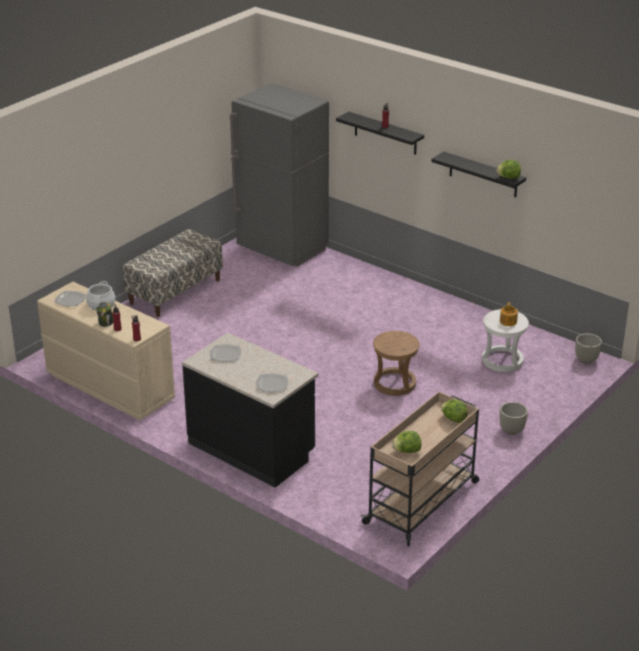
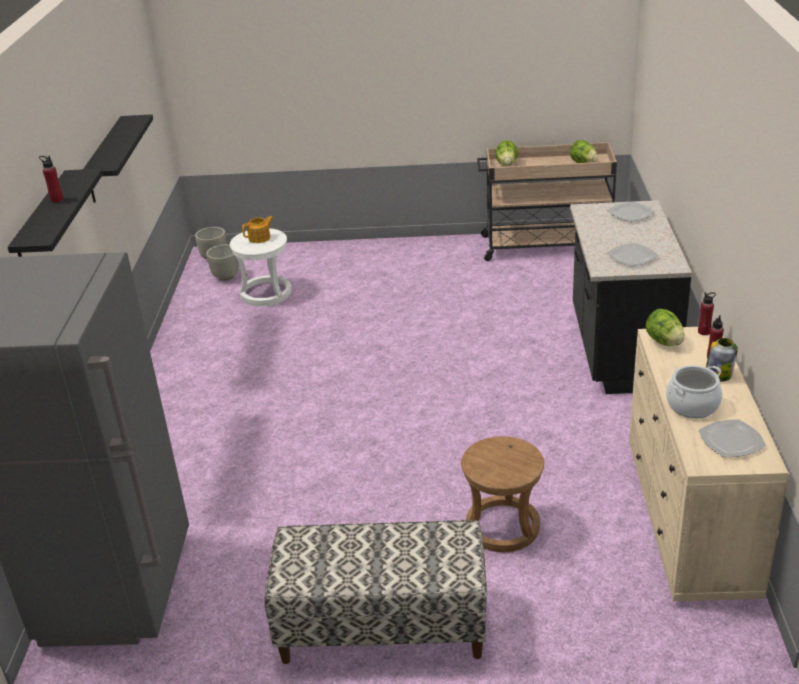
camera: 125 degrees left, 0 degrees up
(394, 383) = (387, 329): brown stool -> brown stool (503, 527)
(508, 178) = (134, 121): lettuce -> lettuce (664, 342)
(511, 430) = (385, 249): grey planter -> grey planter (225, 277)

